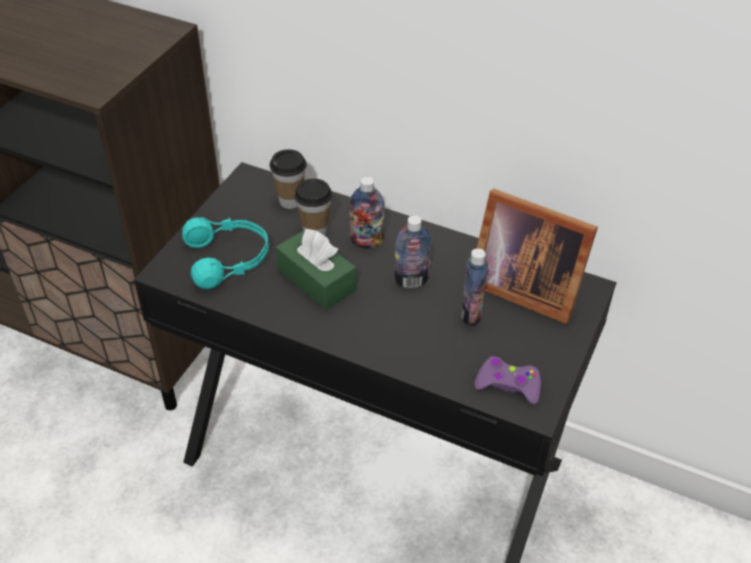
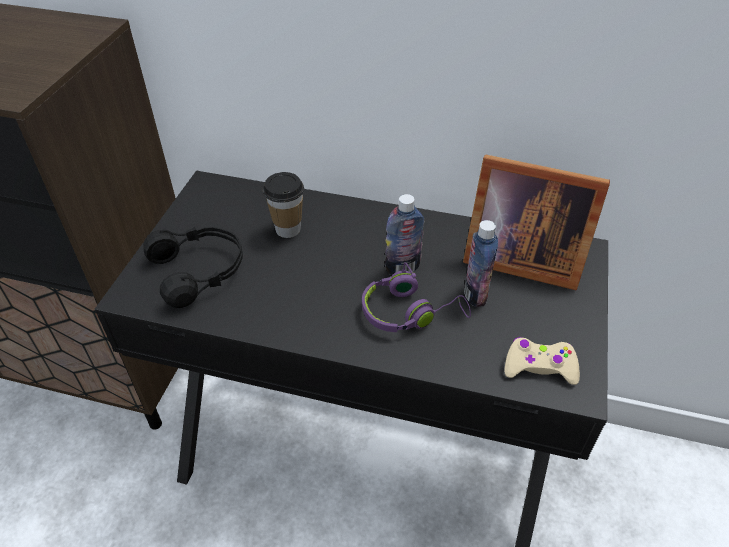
camera: 10 degrees left, 0 degrees up
(229, 259) = (200, 271): turquoise headphones -> black headphones
(290, 201) = (255, 202): cup -> none
(316, 280) = (301, 281): green tissue box -> none
(366, 242) = (345, 234): bottle -> none
(407, 321) = (410, 312): none -> purple headphones
(508, 385) = (539, 366): purple game controller -> beige game controller

